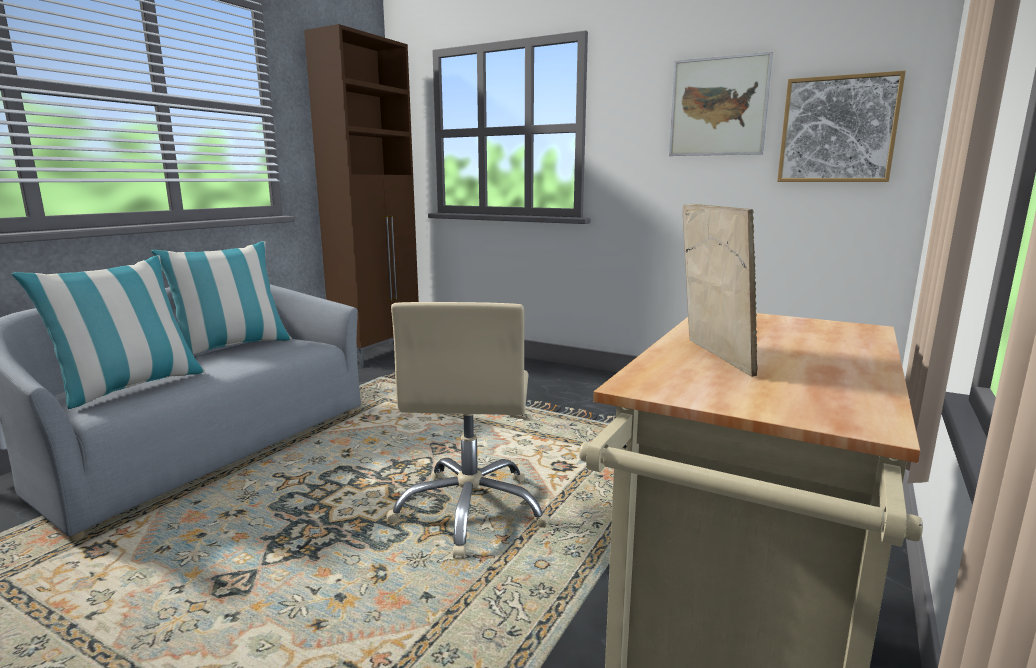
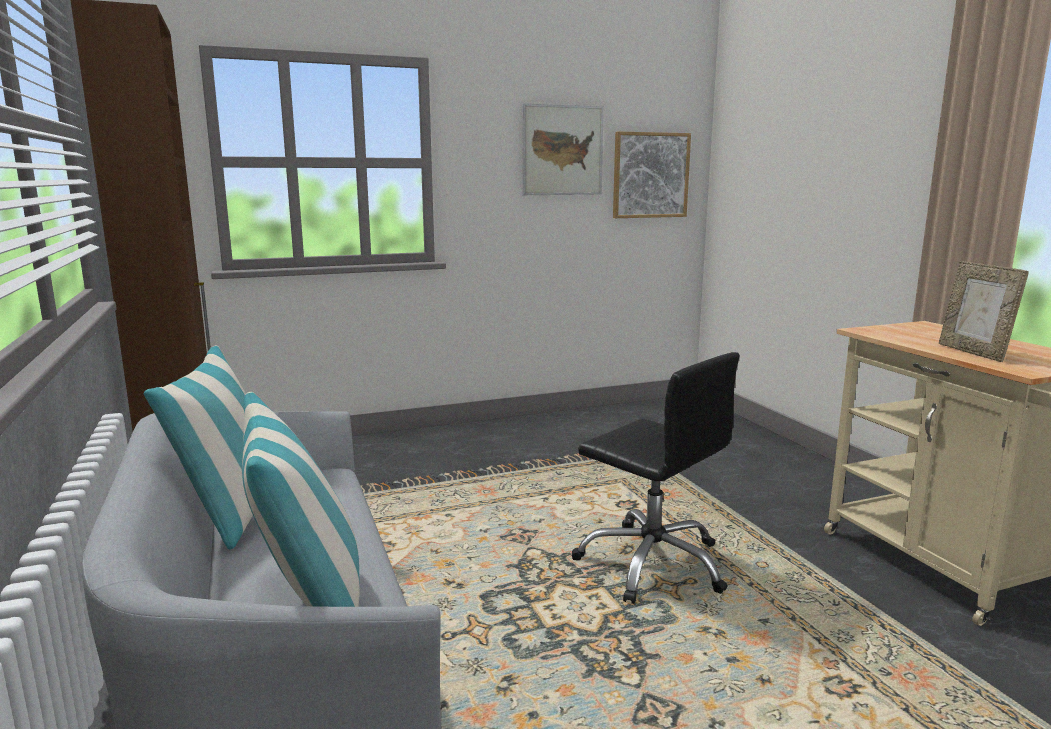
camera: 50 degrees left, 0 degrees up
(471, 510) = (652, 563): beige office chair -> black office chair
(710, 357) = (973, 352): picture frame -> picture frame turned 135 degrees counterclockwise

